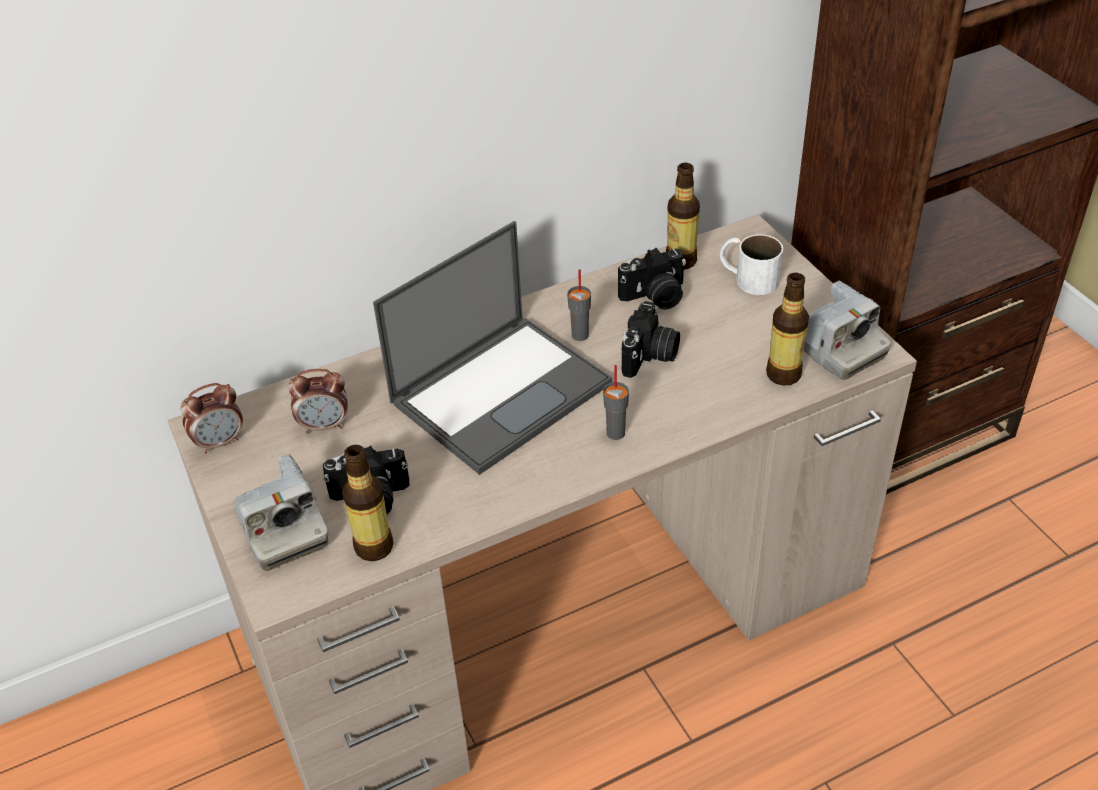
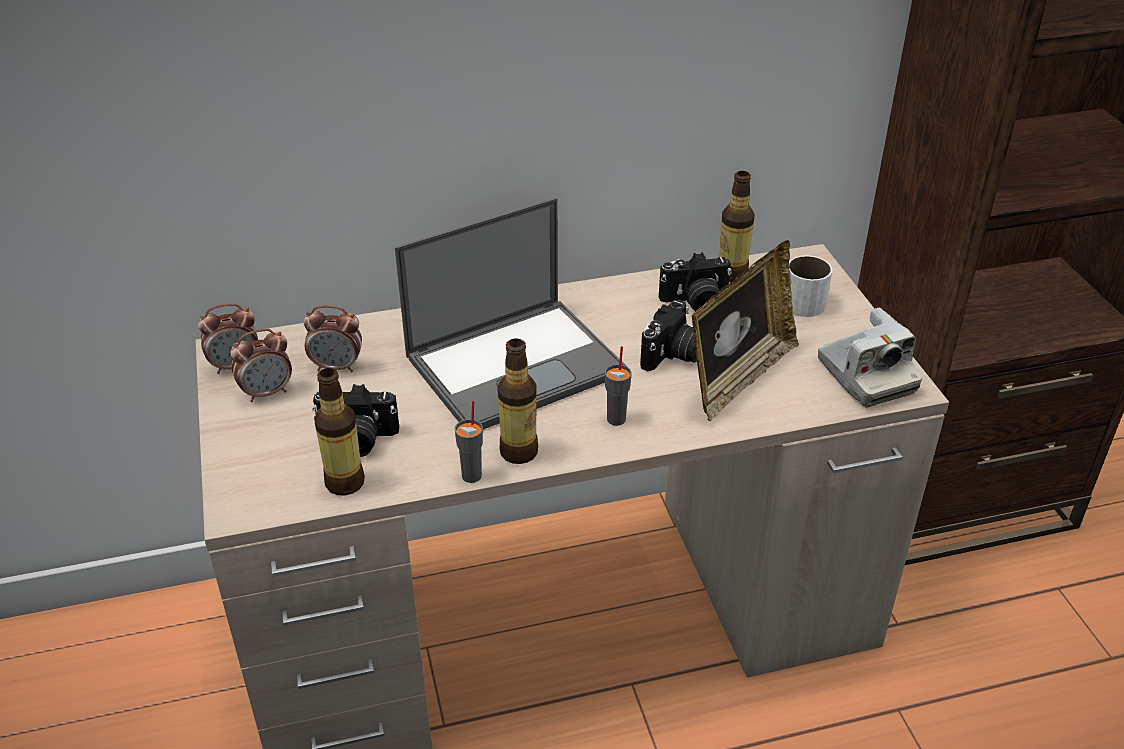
camera: 10 degrees right, 5 degrees down
(263, 465) = (267, 392): none -> alarm clock
(282, 528) = (264, 451): camera -> none
(580, 335) = (610, 325): grey cup -> grey cup (472, 475)
(718, 369) = (738, 377): none -> picture frame
(783, 374) = (804, 392): bottle -> bottle (519, 452)

